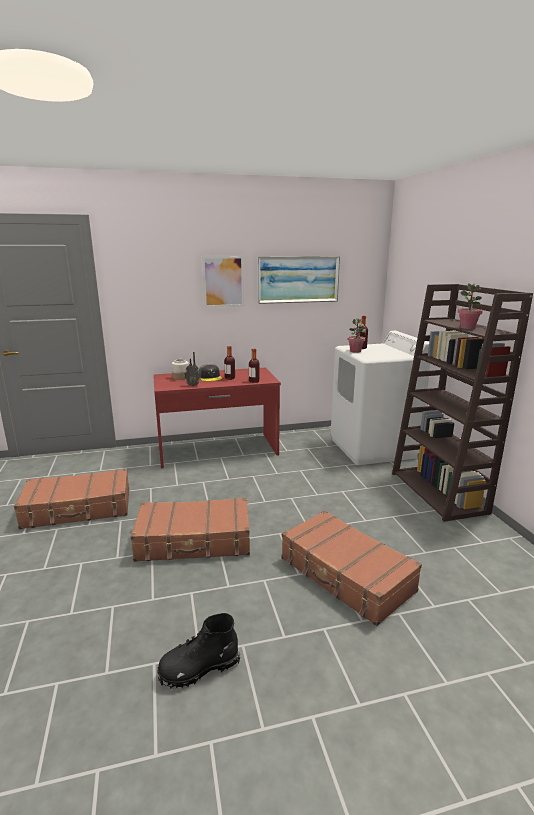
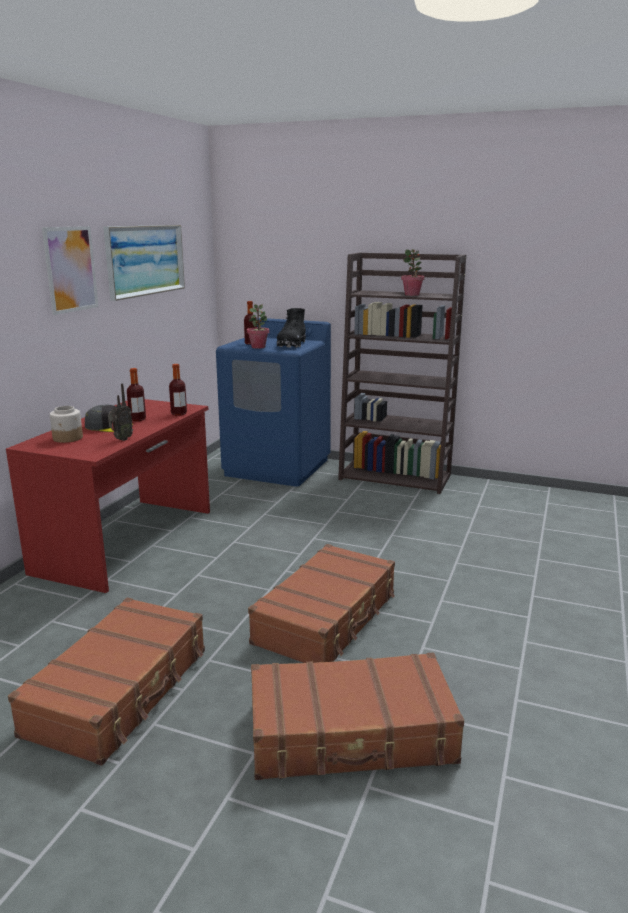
camera: 55 degrees left, 0 degrees up
(199, 668) = (540, 674): black boot -> black boot (291, 345)
(345, 575) = (471, 560): brown suitcase -> brown suitcase (351, 734)
(373, 448) = (278, 467): white washing machine -> blue washing machine

